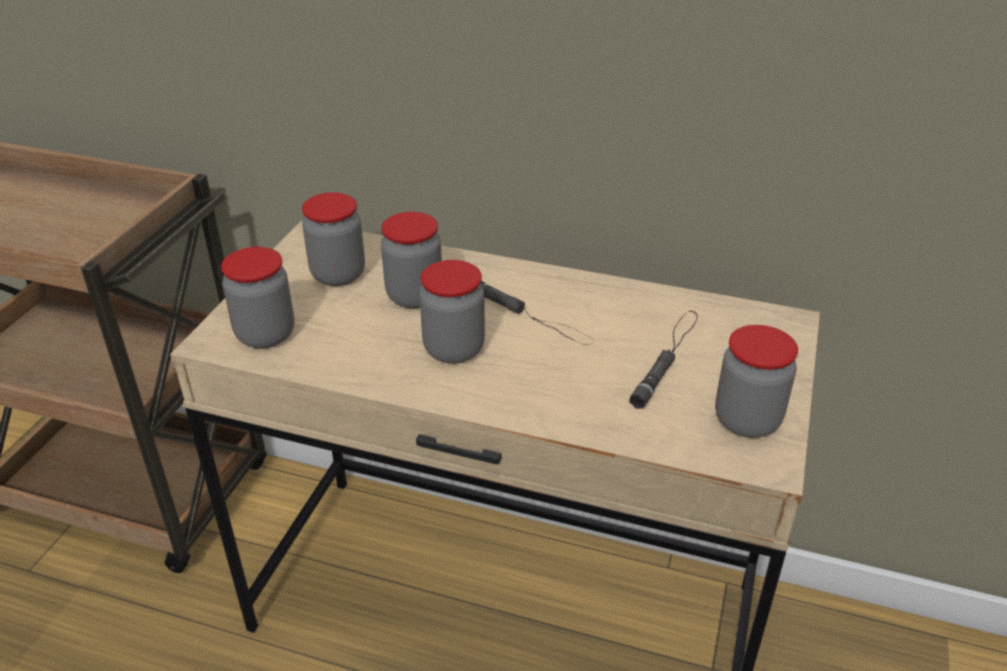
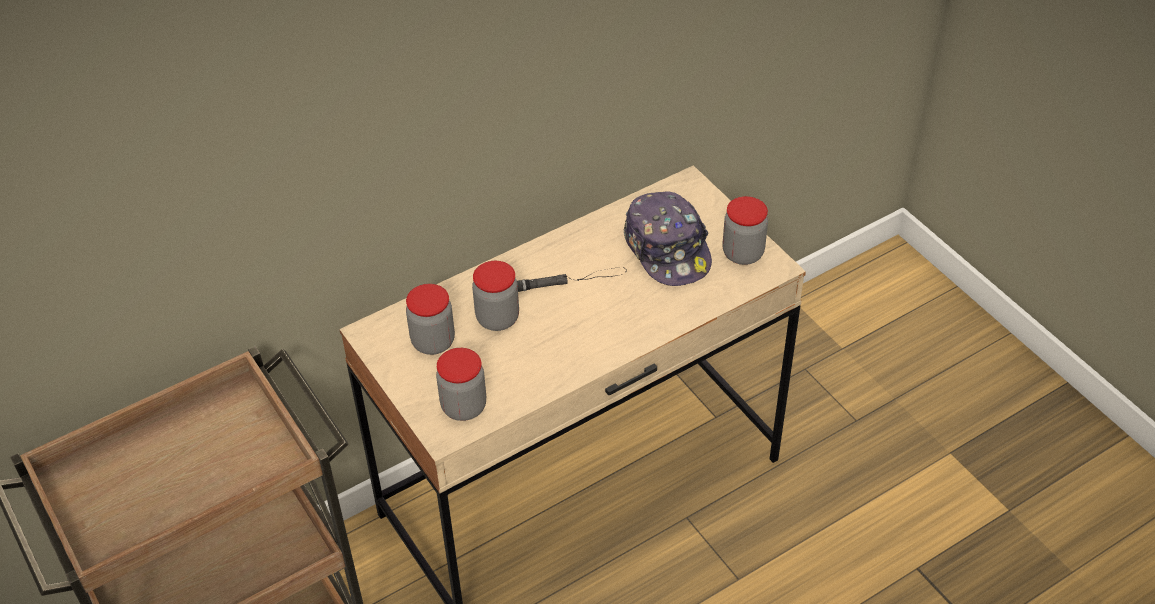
camera: 50 degrees left, 10 degrees up
(454, 349) = (569, 329): jar -> none
(666, 357) = (667, 249): black flashlight -> cap

